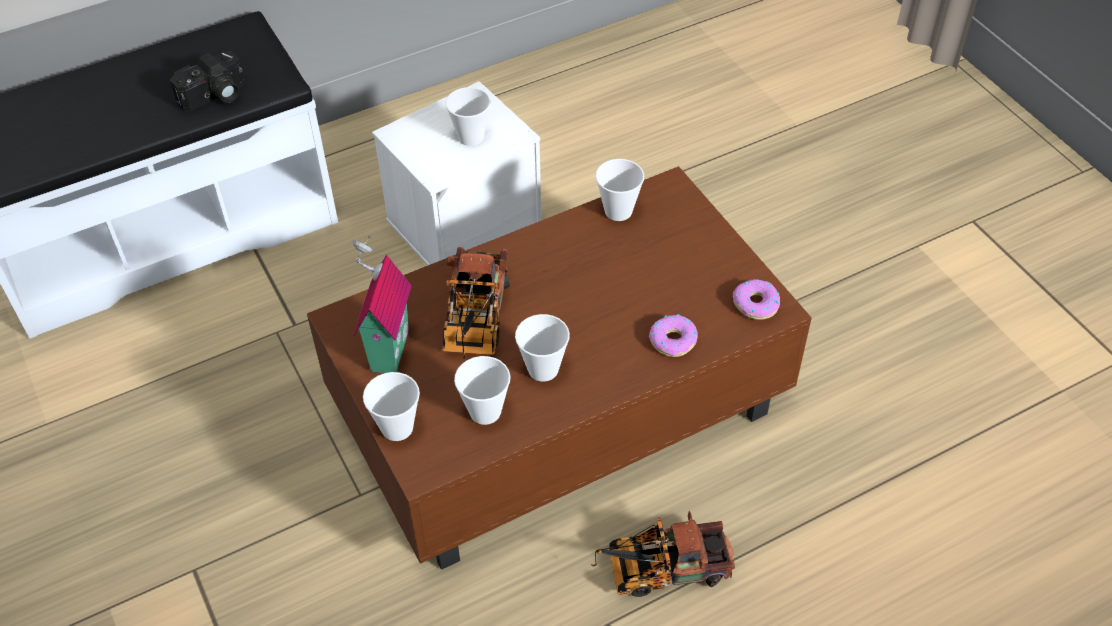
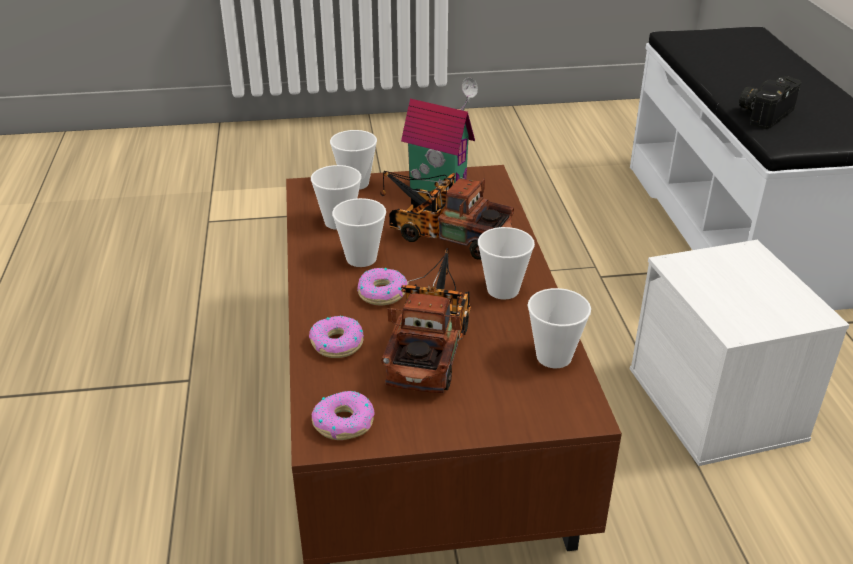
camera: 110 degrees right, 15 degrees down
(215, 97) = (764, 113): camera -> camera turned 60 degrees clockwise
(471, 137) = (735, 297): cup -> cup (503, 290)
(590, 335) = (382, 293): none -> donut
(660, 570) = (208, 426): toy truck -> toy truck (432, 346)

